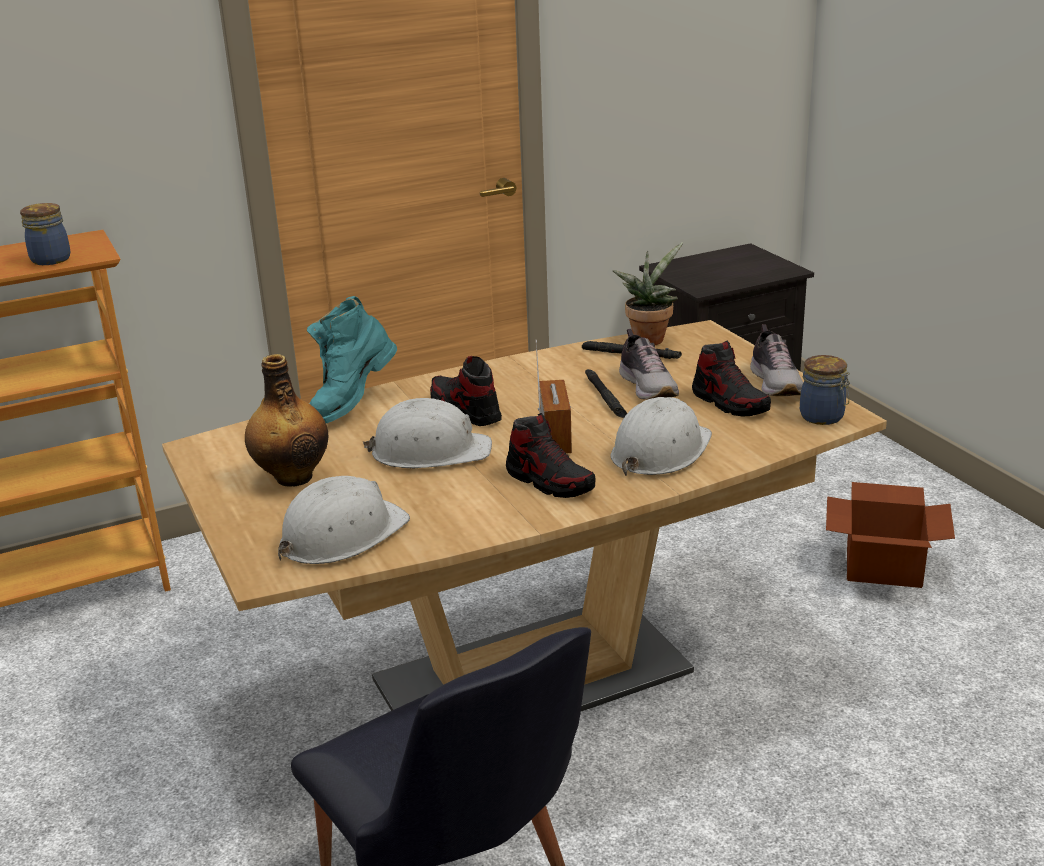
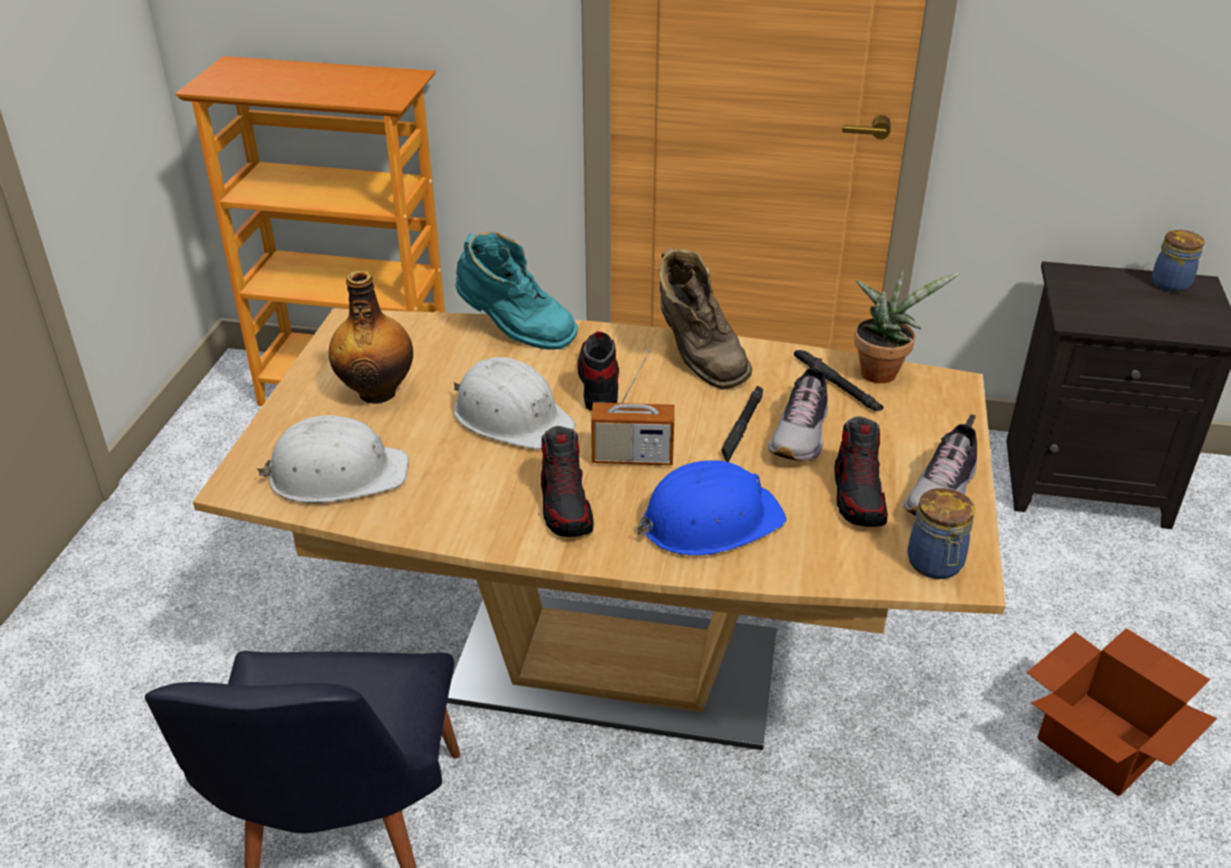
camera: 35 degrees right, 10 degrees up
(52, 259) = (355, 93): jar -> jar (1171, 283)
(352, 405) = (514, 333): turquoise boot -> turquoise boot turned 135 degrees counterclockwise
(517, 373) = (698, 359): none -> brown boot
(555, 439) = (632, 457): radio -> radio turned 60 degrees clockwise
(660, 451) = (709, 521): white hard hat -> blue hard hat

